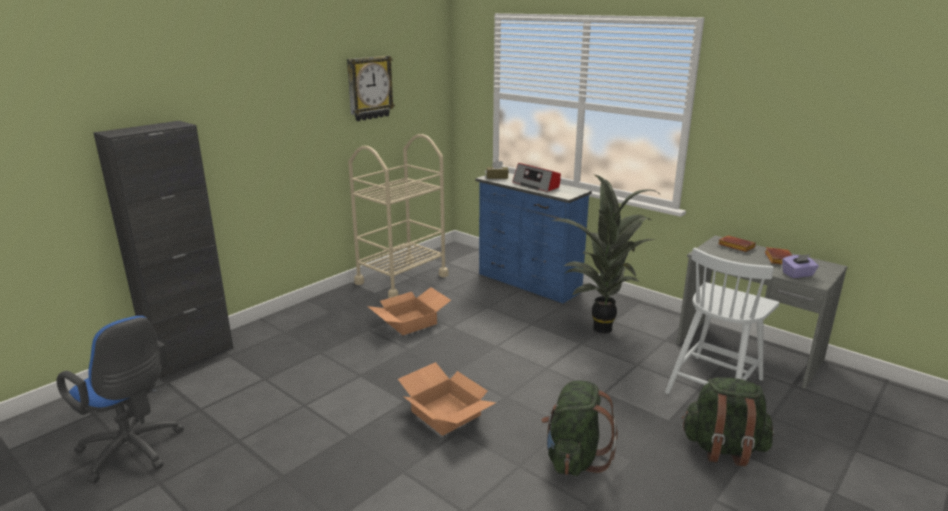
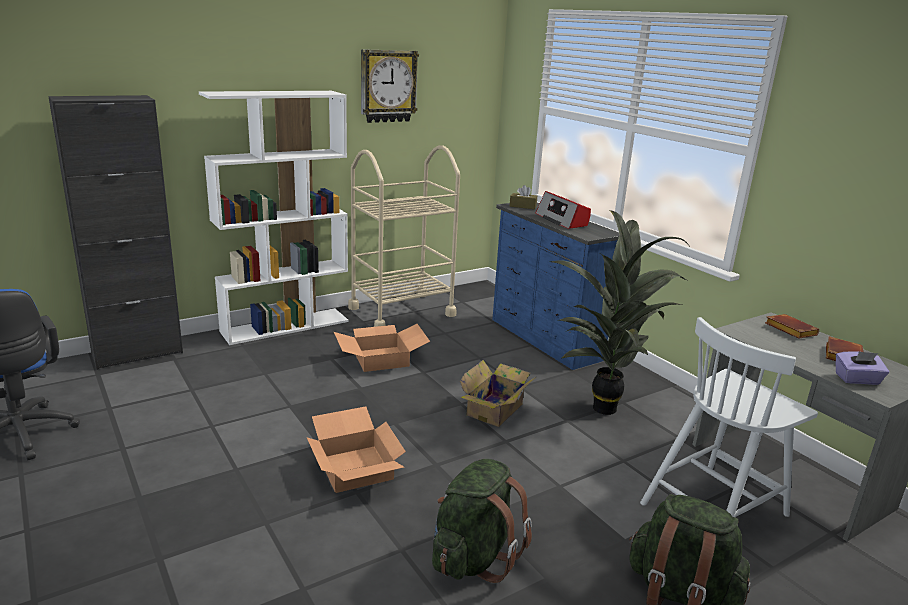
camera: 15 degrees right, 0 degrees up
(310, 308) = (286, 326): none -> white bookcase
(525, 345) = (496, 409): none -> cardboard box

